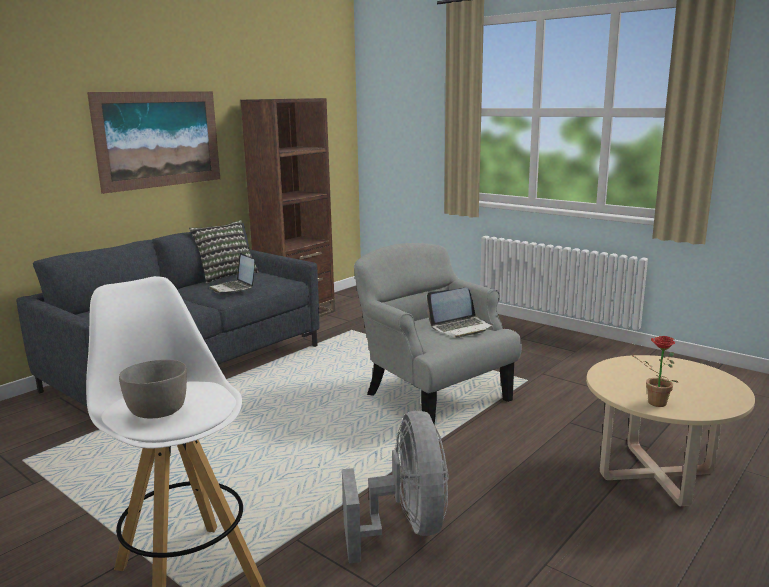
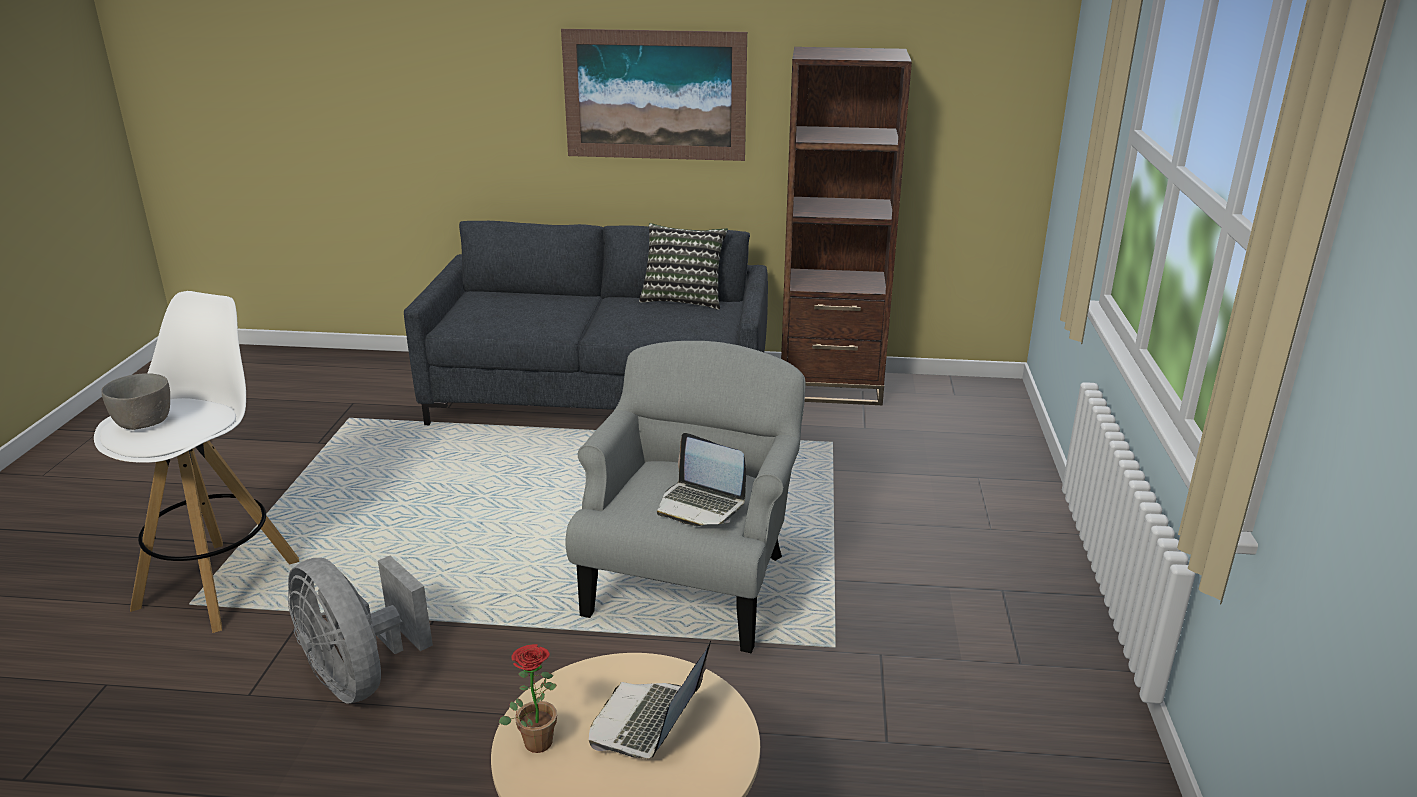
camera: 55 degrees right, 10 degrees up
(234, 288) = (639, 321): laptop -> laptop (648, 722)
(406, 527) = (360, 676): grey fan -> grey fan turned 90 degrees clockwise

